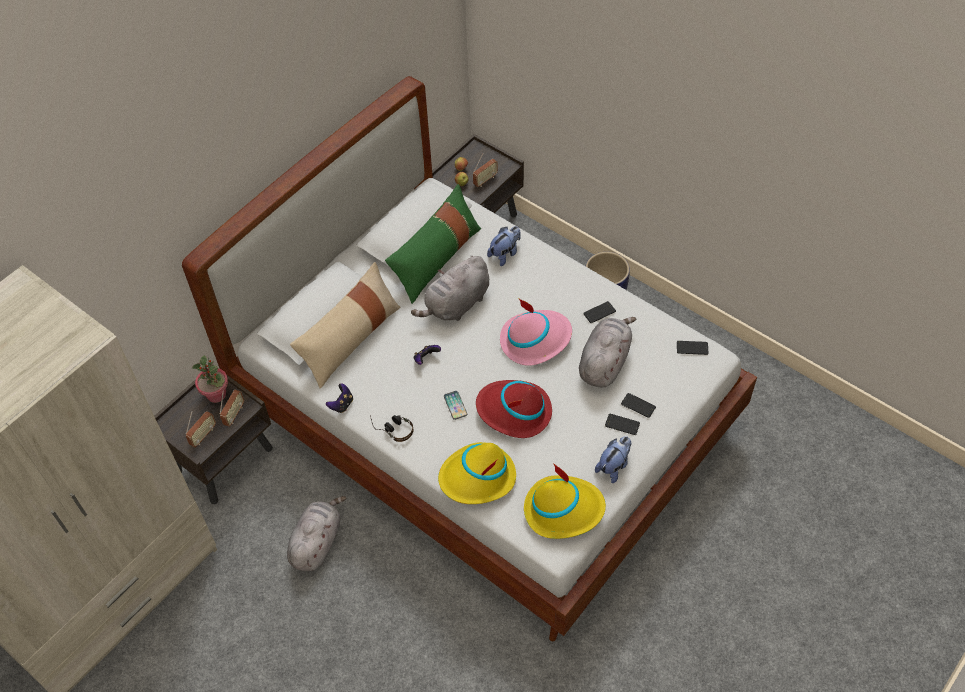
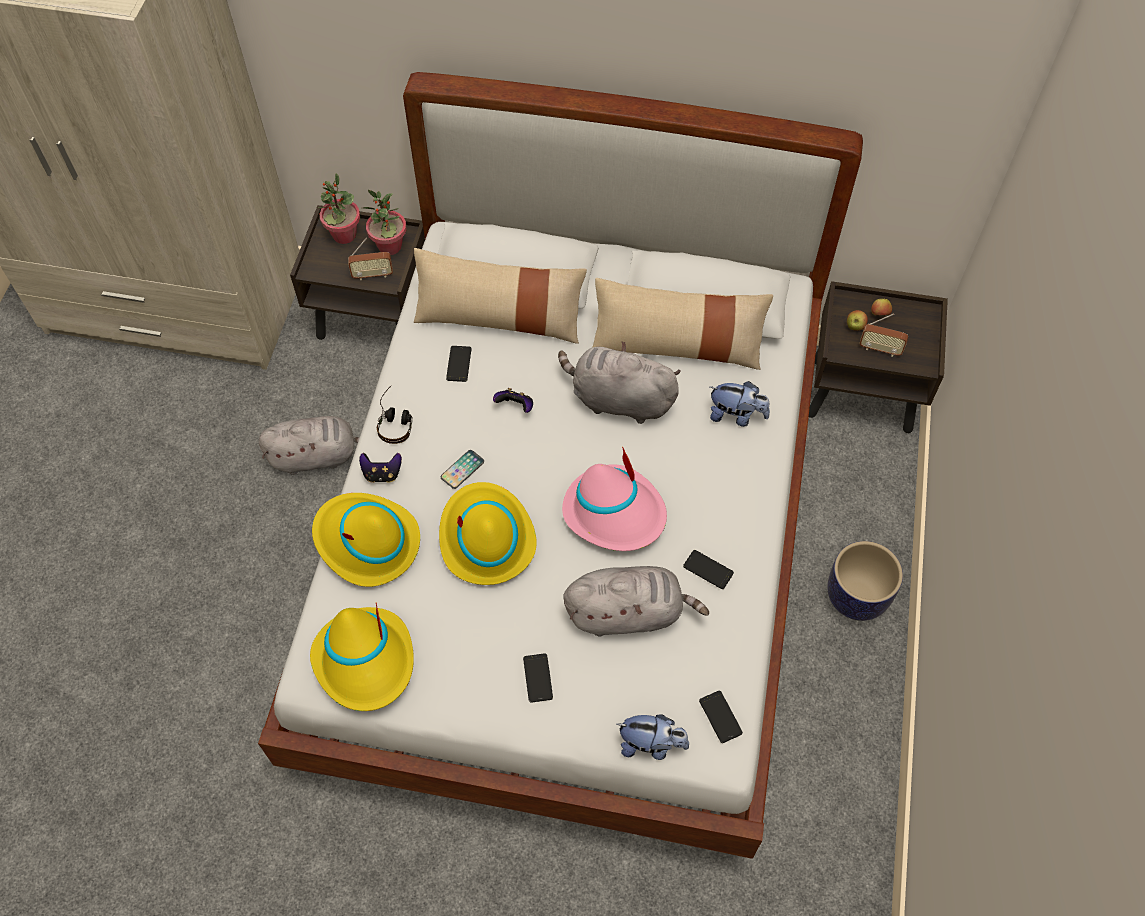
camera: 60 degrees right, 5 degrees up
(184, 418) = (344, 235): none -> potted plant
(203, 435) = (331, 262): radio -> none
(342, 404) = (403, 354): game controller -> game controller (382, 474)
(436, 259) = (677, 345): green pillow -> beige pillow
(514, 411) = (486, 538): red hat -> yellow hat
(614, 466) = (465, 696): plush toy -> plush toy (651, 744)
(638, 405) = (579, 685): phone -> phone (459, 364)

